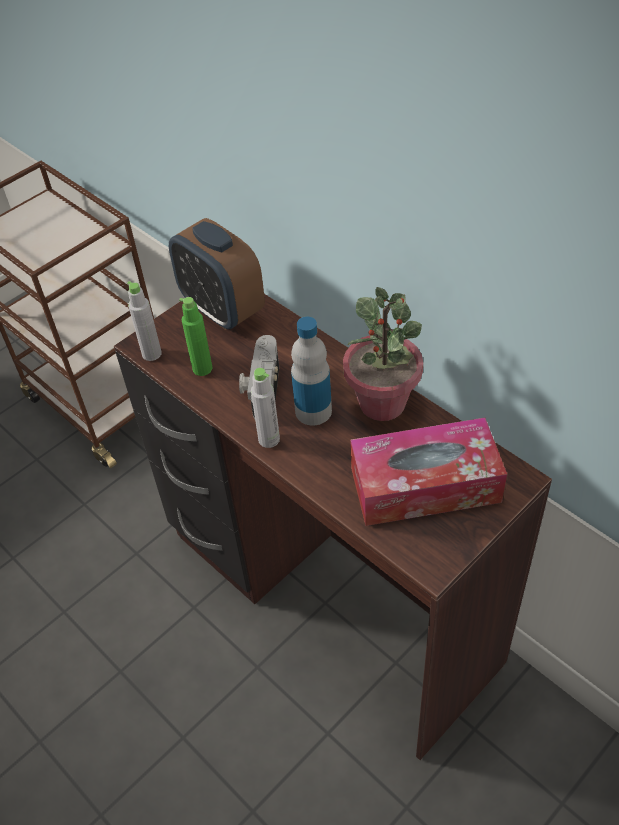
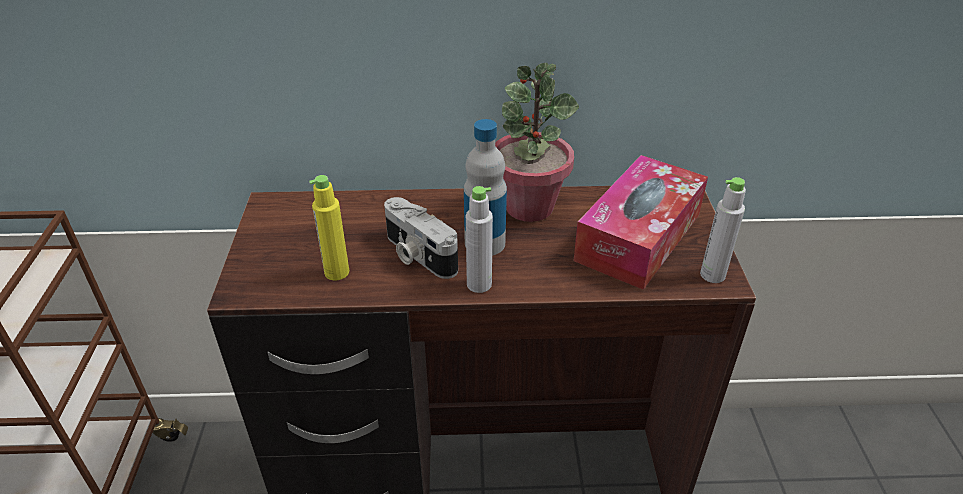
camera: 50 degrees left, 10 degrees down
(151, 354) = (264, 291): grey bottle -> grey bottle (712, 275)
(202, 368) = (337, 272): green bottle -> yellow bottle
(222, 310) = (291, 221): alarm clock -> none

